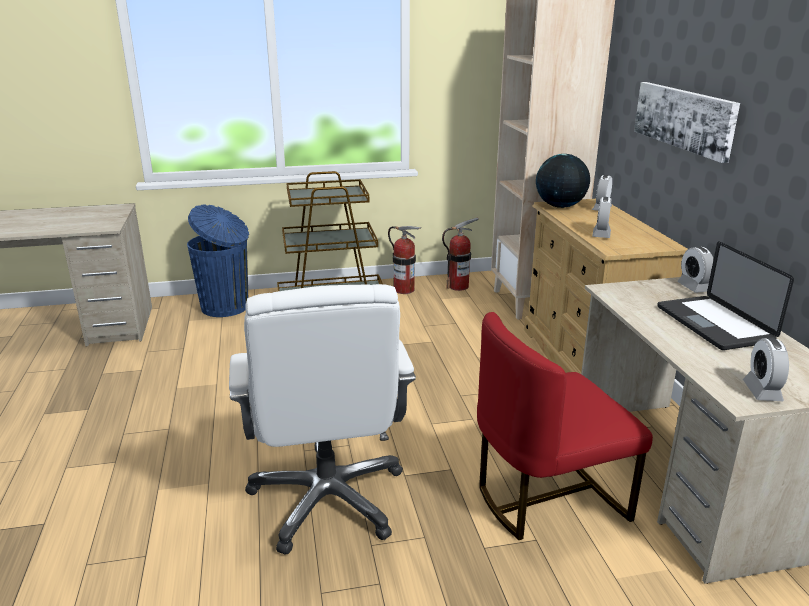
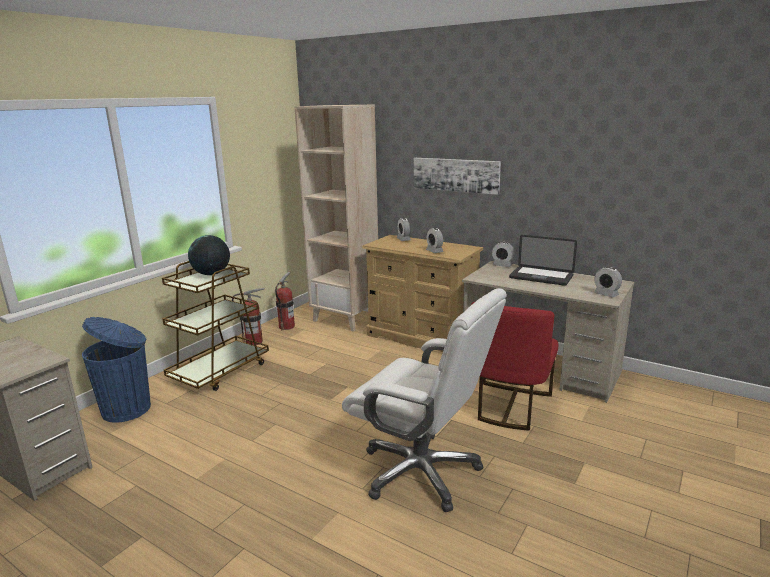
camera: 45 degrees left, 5 degrees down
(560, 206) = (381, 243): globe -> globe (211, 274)

